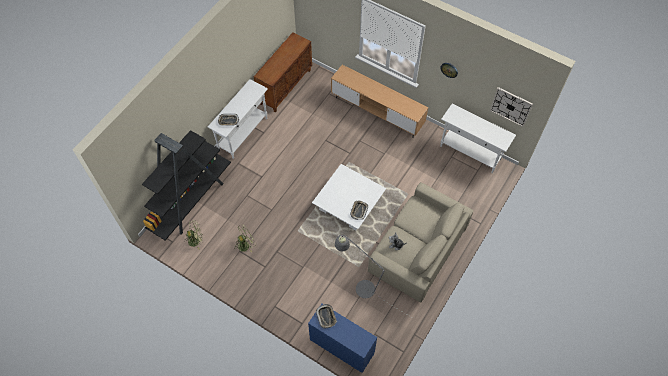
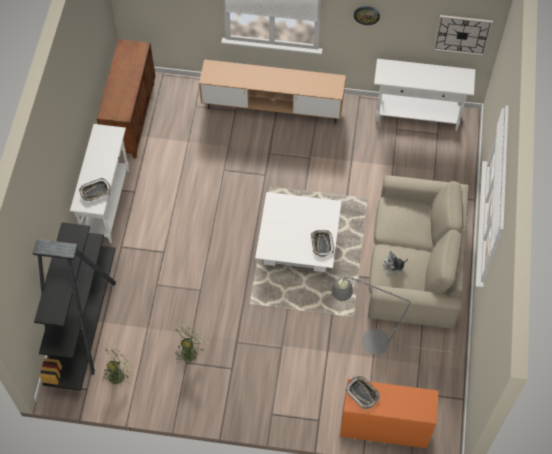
camera: 25 degrees left, 0 degrees up
(341, 346) = (384, 427): blue desk -> orange desk

